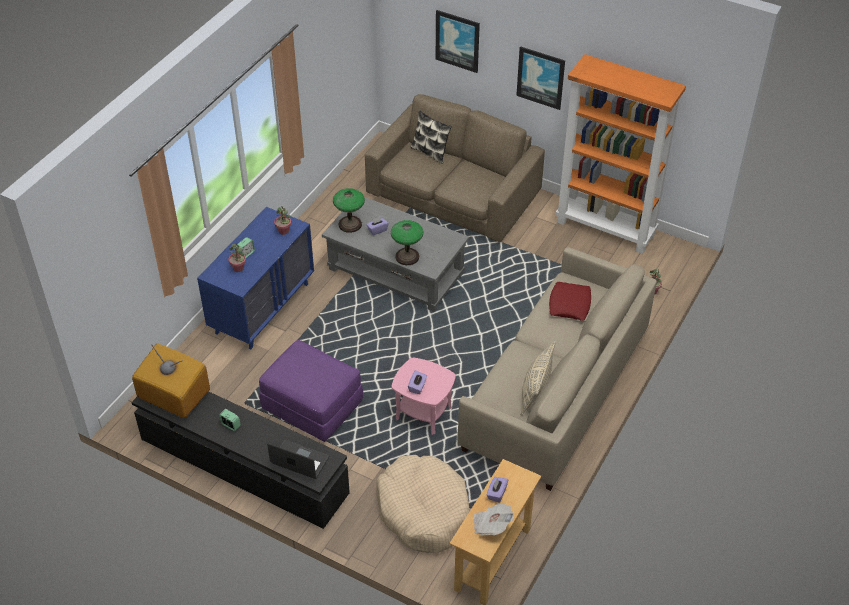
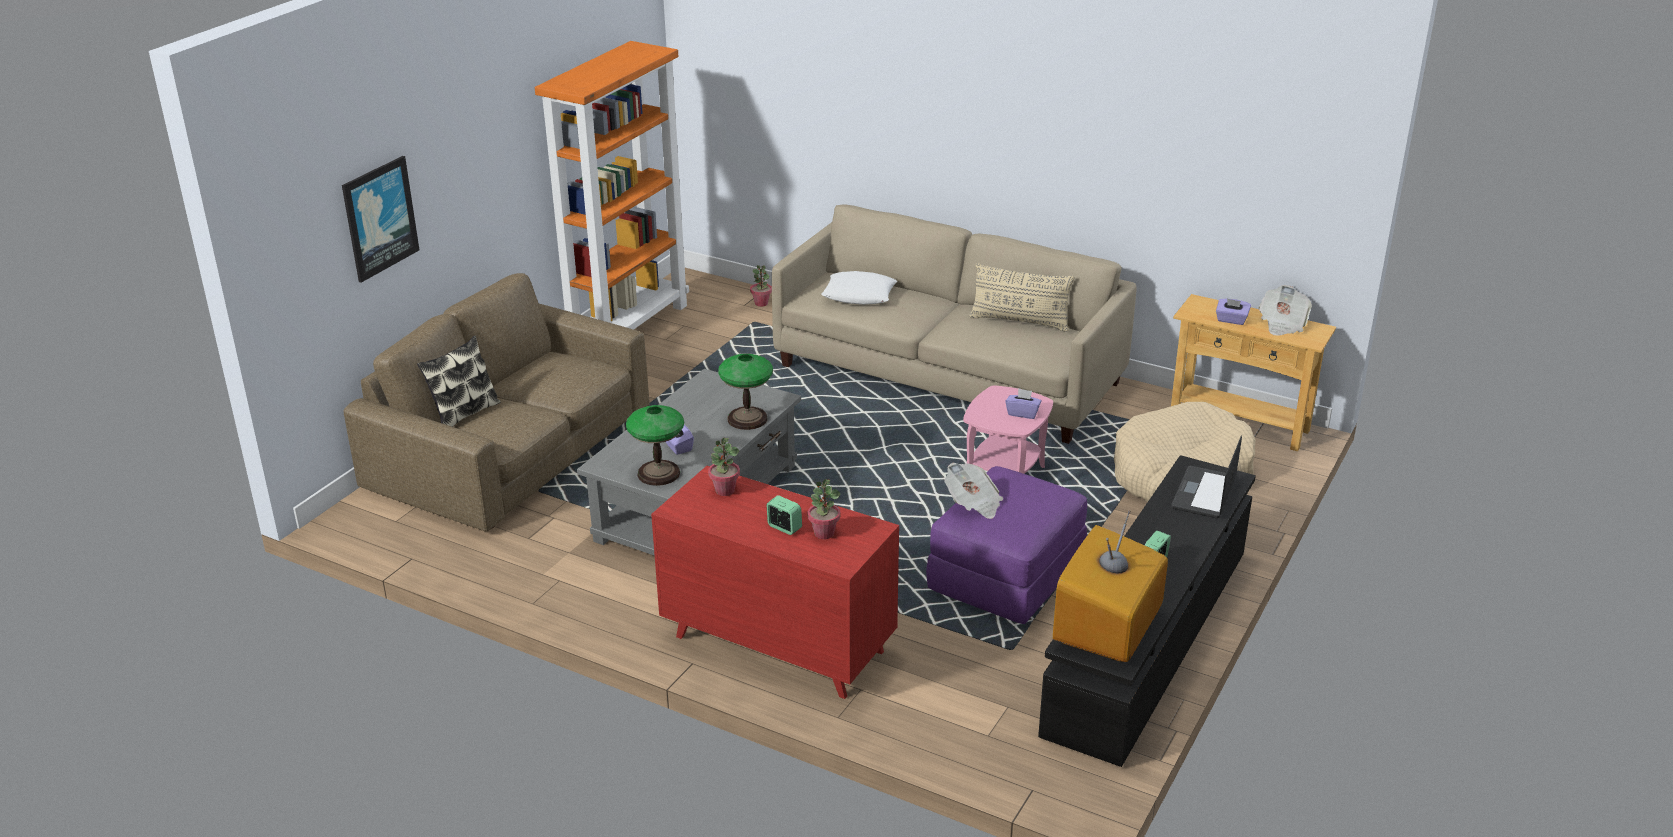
camera: 90 degrees left, 15 degrees down
(262, 307) = (777, 644): blue dresser -> red dresser
(310, 354) = (973, 504): none -> newspaper
(541, 77) = (489, 180): picture -> none
(569, 304) = (859, 295): red pillow -> white pillow

